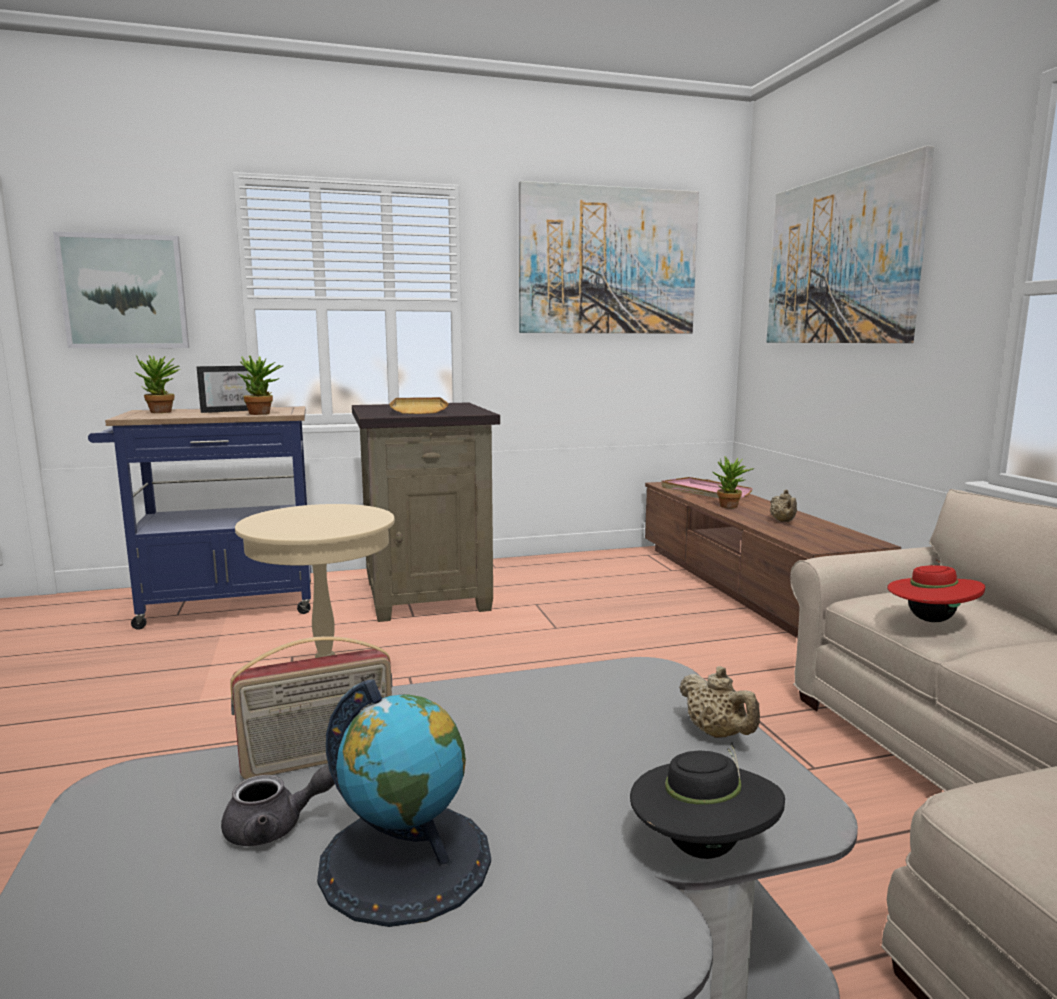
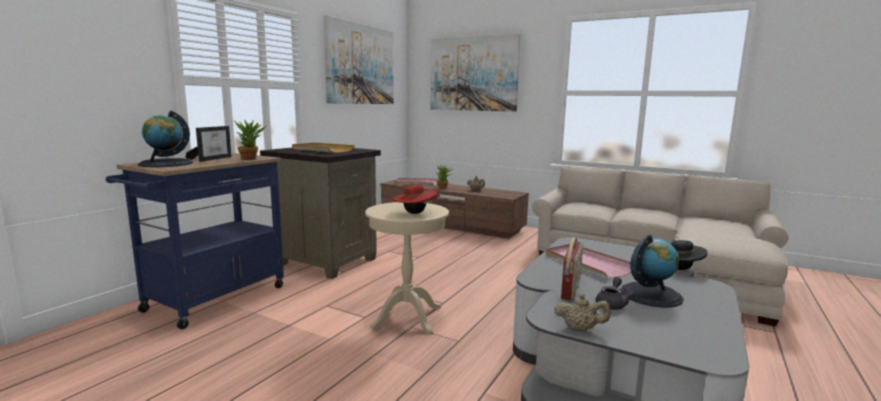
camera: 45 degrees left, 0 degrees up
(124, 292) = (83, 67): picture -> none
(161, 412) = (165, 164): potted plant -> globe
(522, 727) = (587, 263): none -> pink tray
(717, 734) = (623, 249): beige teapot -> beige teapot (580, 329)
(930, 620) = (595, 210): red hat -> red hat (414, 213)

